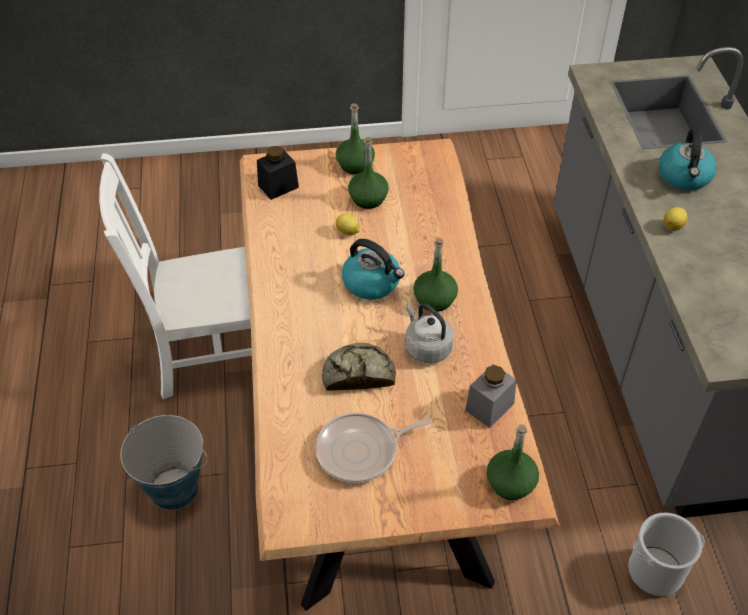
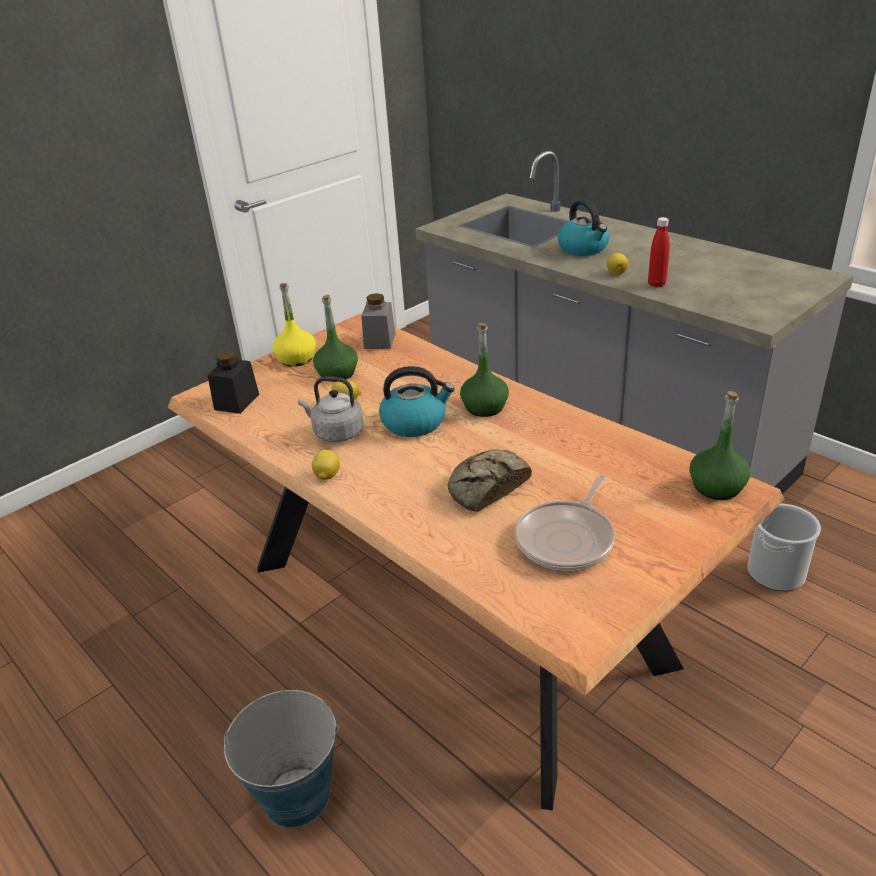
camera: 35 degrees left, 15 degrees down
(210, 353) = (220, 648): white chair -> none
(271, 295) = (327, 476): none -> lemon
(355, 165) = (296, 359): green bottle -> yellow bottle
(426, 347) = (521, 439): grey kettle -> grey kettle (336, 433)
(489, 407) = (627, 449): grey jar -> grey jar (380, 341)
(690, 261) = (656, 284): none -> red bottle

